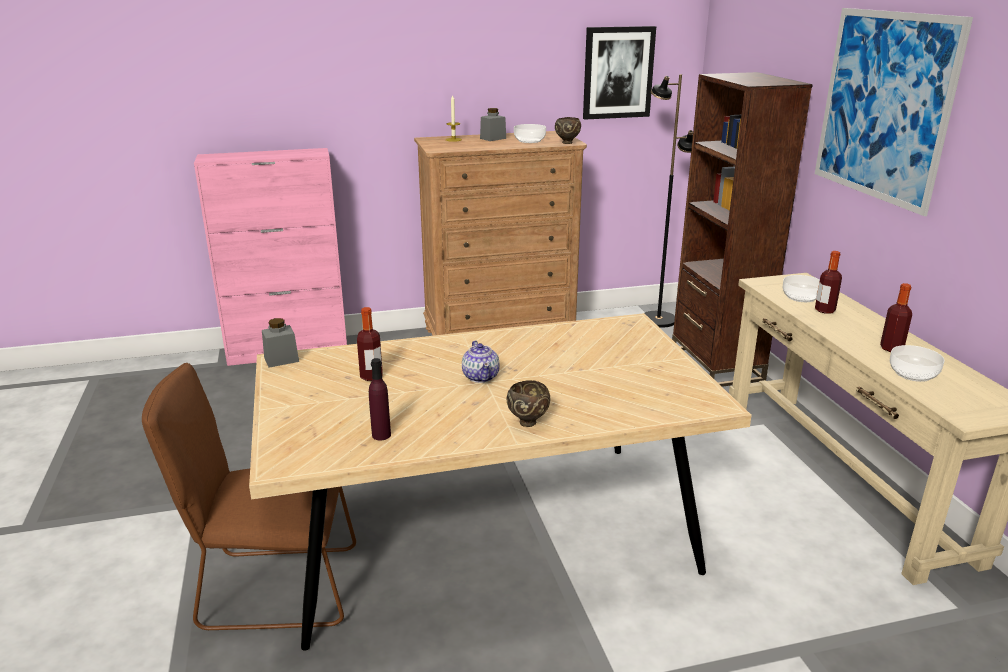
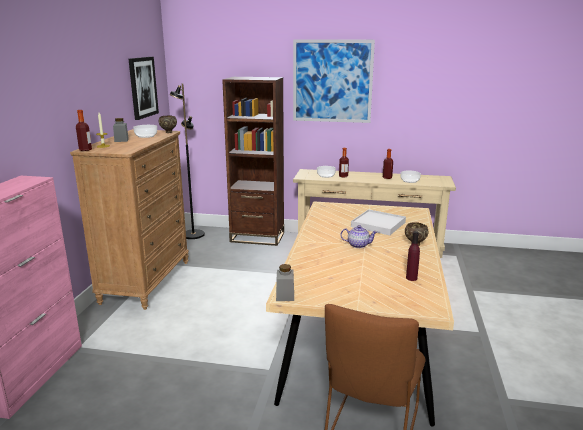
camera: 65 degrees left, 5 degrees down
(371, 376) = (335, 271): bottle -> bottle (85, 149)
(591, 378) = (378, 224): none -> white tray

